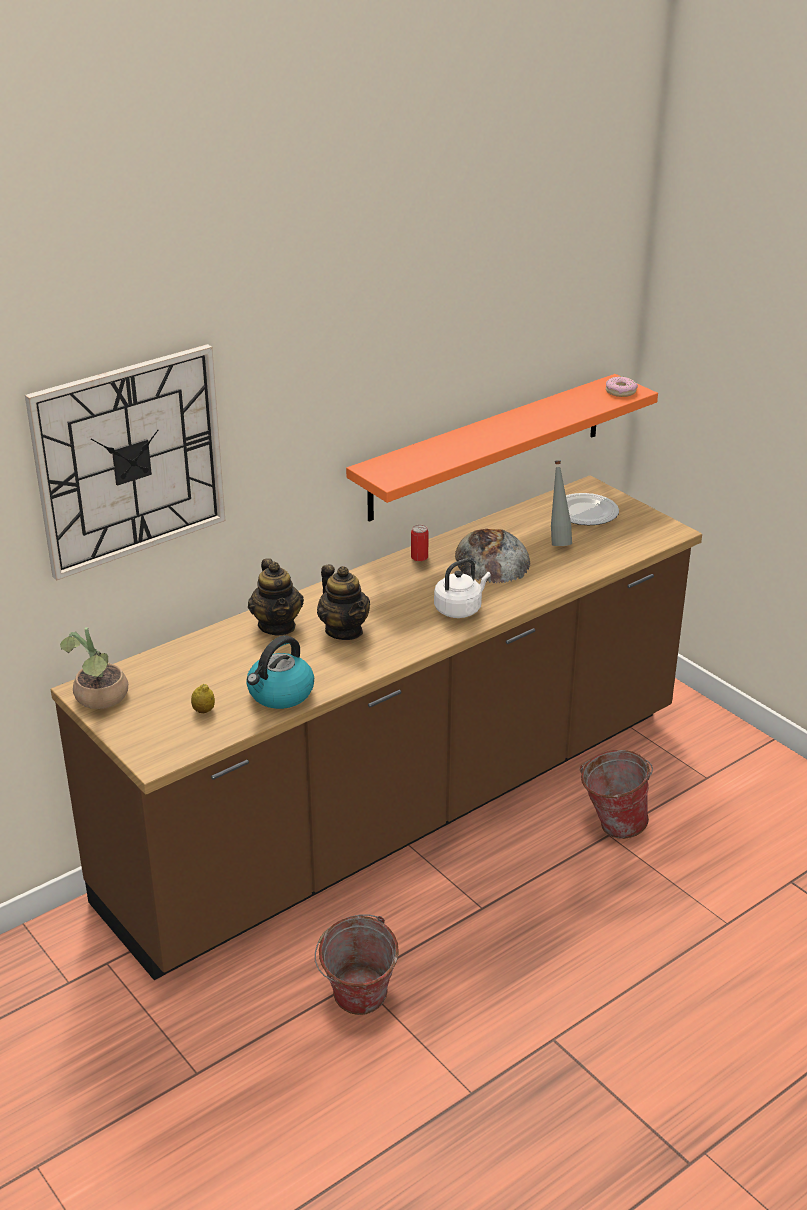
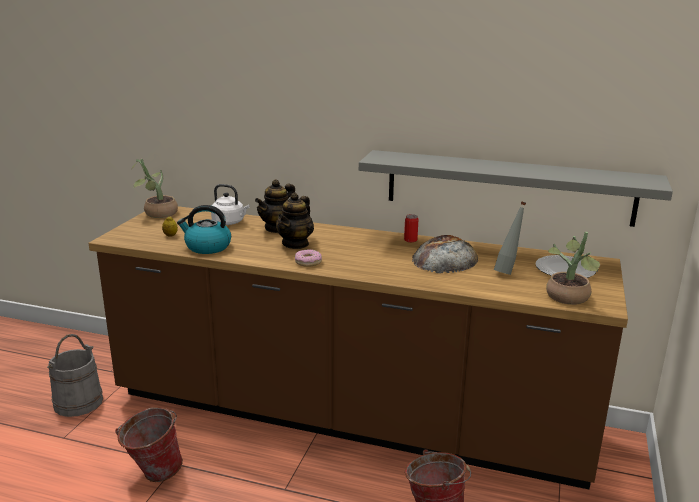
camera: 55 degrees right, 10 degrees down
(120, 1038) = (78, 402): none -> grey bucket
(129, 460) = (215, 81): wall clock -> none
(460, 609) = (368, 266): white kettle -> white kettle (230, 222)
(487, 447) = (508, 187): orange shelf -> grey shelf
(620, 391) = (641, 181): donut -> donut (308, 262)
(644, 540) = (569, 299): none -> potted plant

